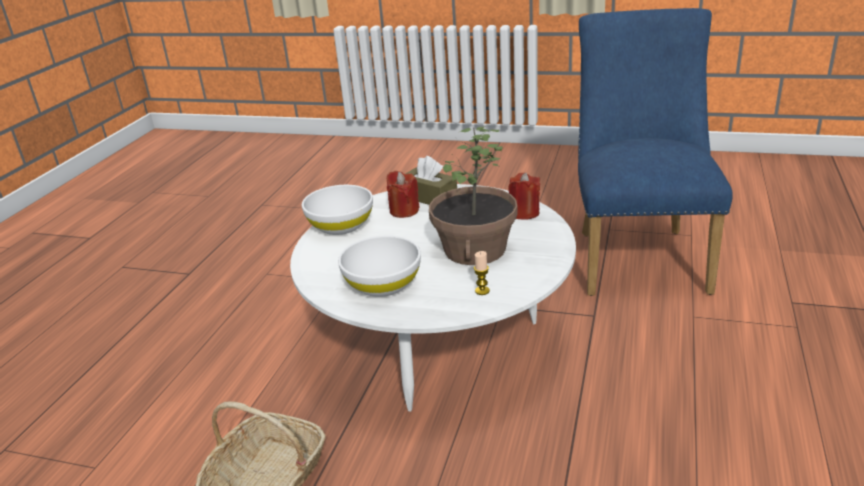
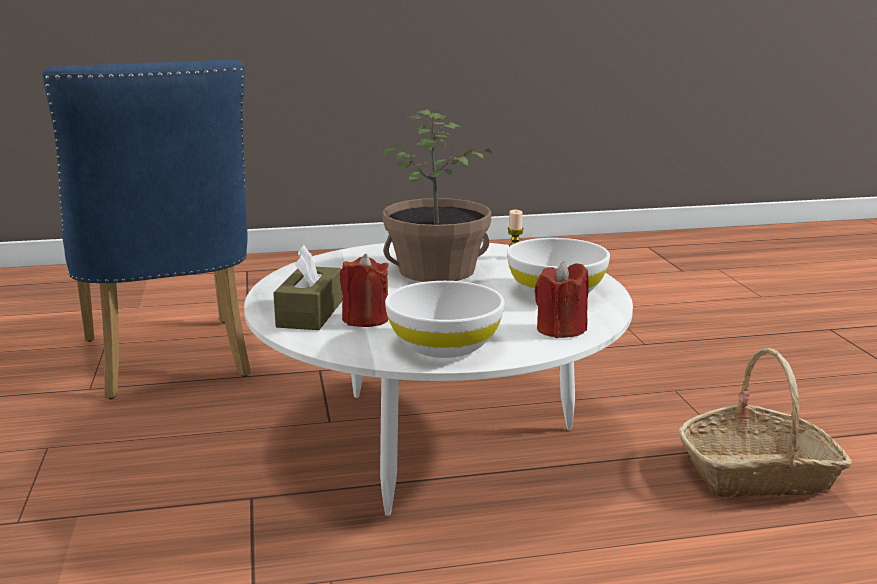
camera: 120 degrees left, 10 degrees down
(524, 213) = (328, 264): red candle -> red candle (560, 329)
(639, 256) = (168, 364): blue chair -> blue chair turned 90 degrees counterclockwise

